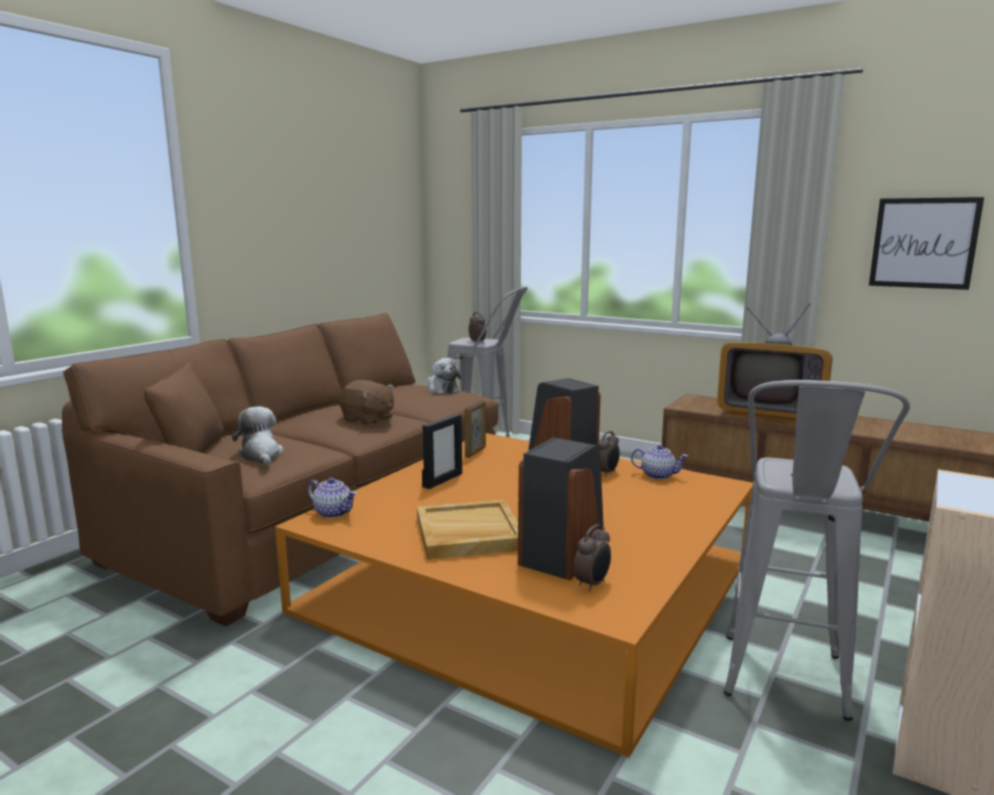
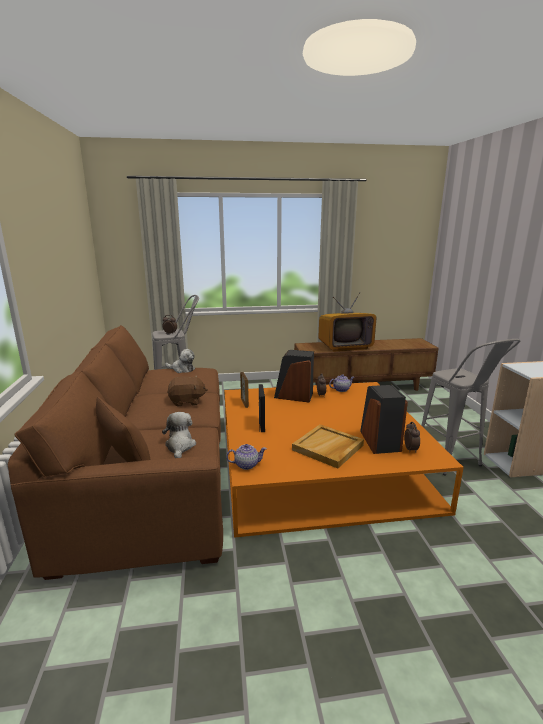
camera: 40 degrees left, 5 degrees up
(261, 455) = (180, 446): plush toy -> plush toy turned 60 degrees clockwise
(923, 243) = (387, 260): picture -> none

